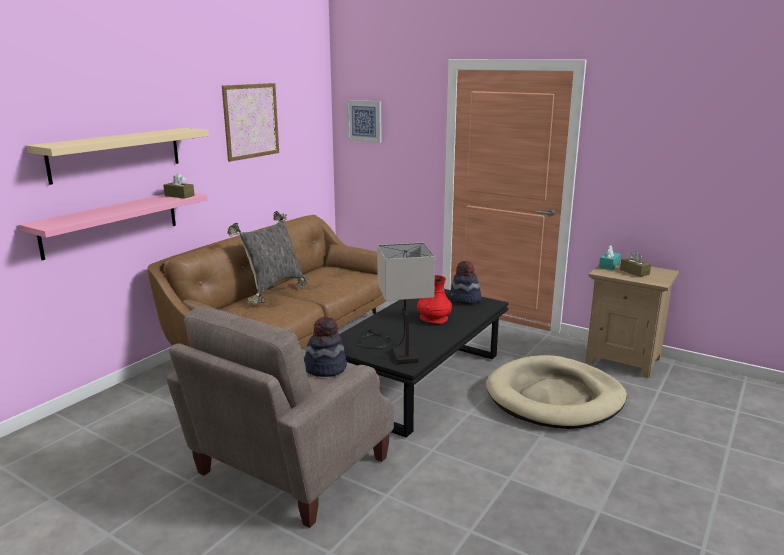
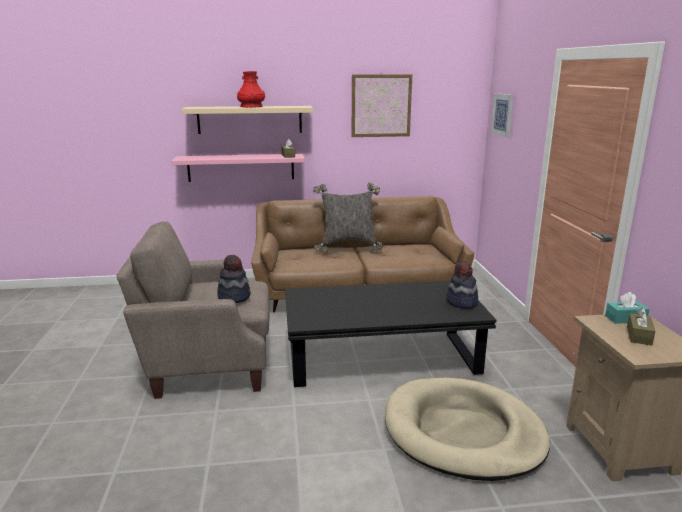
camera: 50 degrees right, 0 degrees up
(392, 349) = (319, 310): table lamp -> none
(433, 318) = (399, 304): red vase -> red vase (251, 106)

